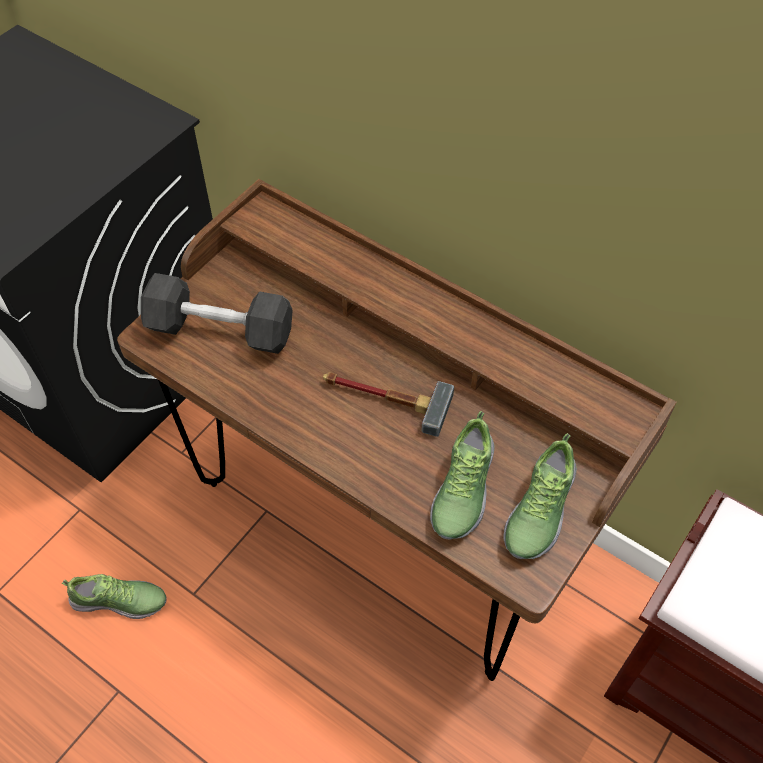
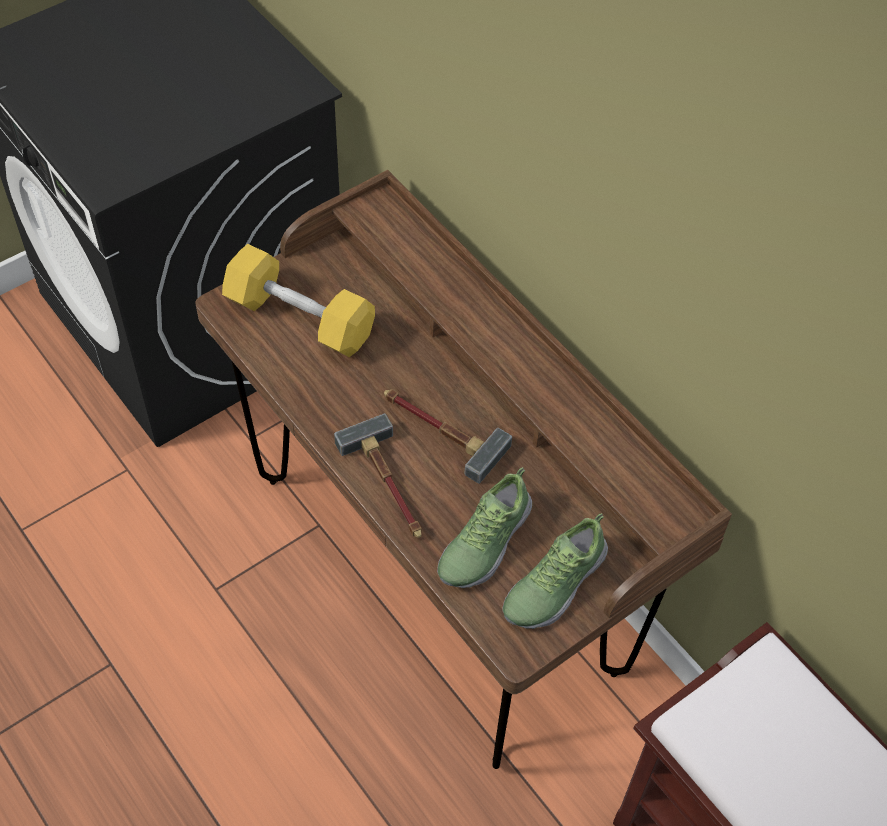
camera: 15 degrees right, 0 degrees up
(120, 601) = (139, 574): shoe -> none
(220, 330) = (300, 318): black dumbbell -> yellow dumbbell
(357, 461) = (389, 485): none -> hammer

